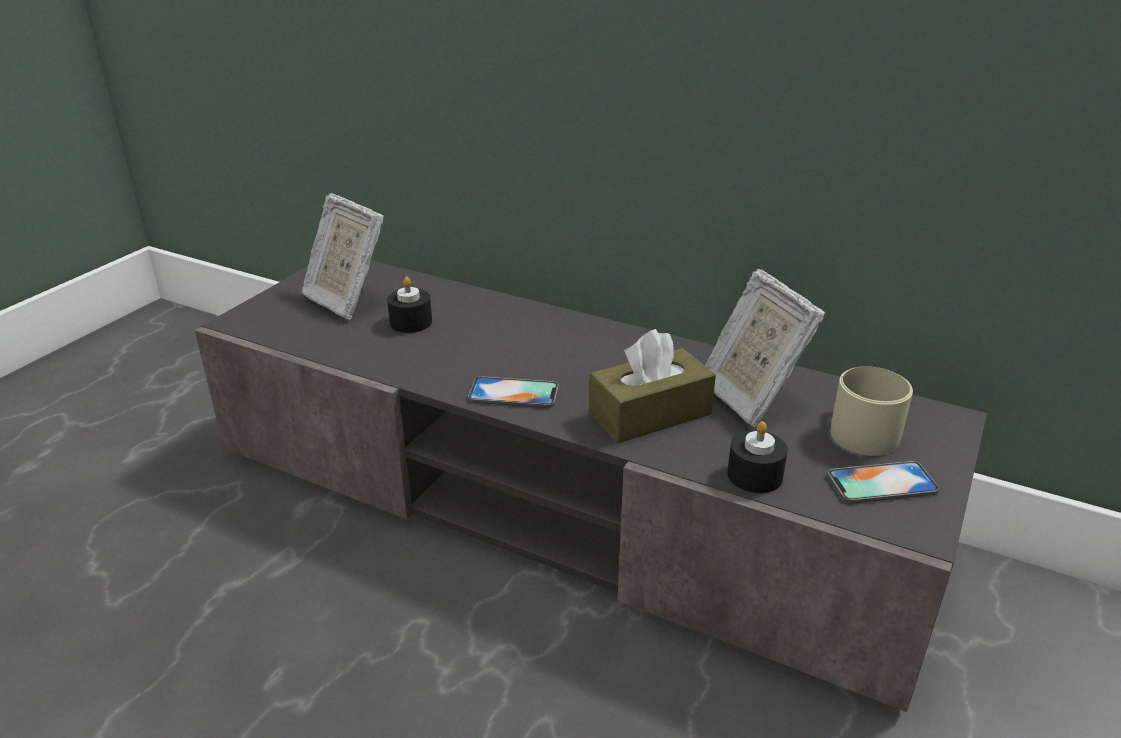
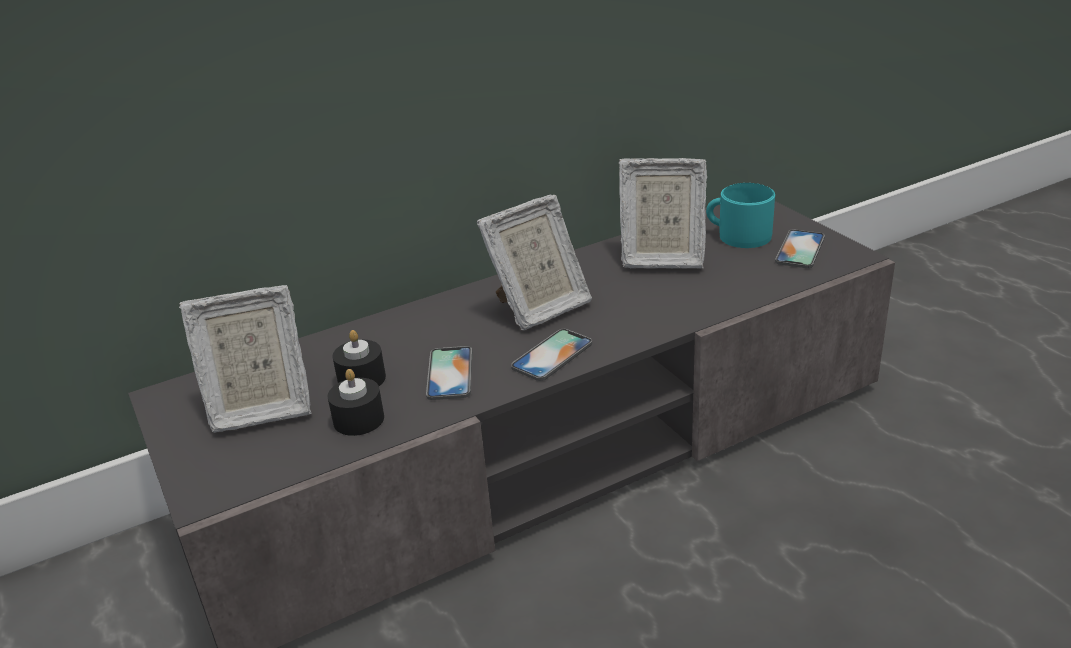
camera: 55 degrees left, 0 degrees up
(447, 355) = (450, 373): none -> phone
(584, 361) = (539, 308): none -> picture frame
(650, 414) = (645, 303): brown tissue box -> none
(754, 475) = (756, 288): black candle -> black candle (358, 419)
(860, 430) = (738, 235): beige mug -> turquoise mug

